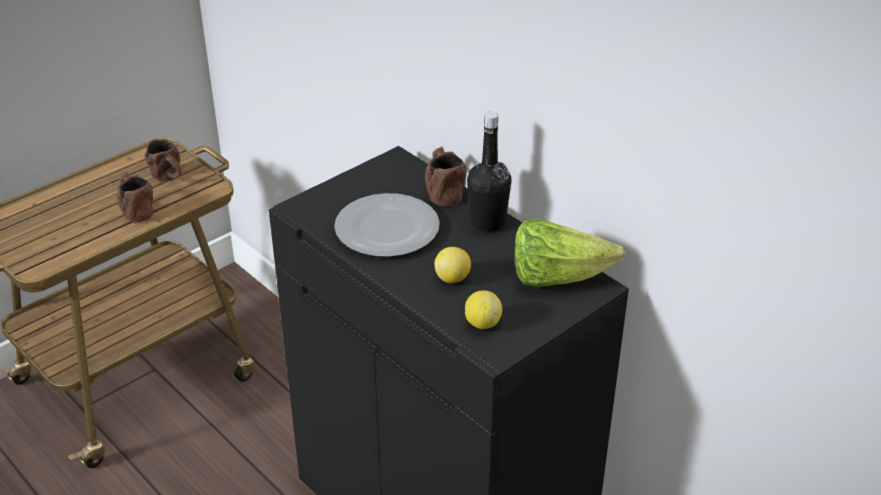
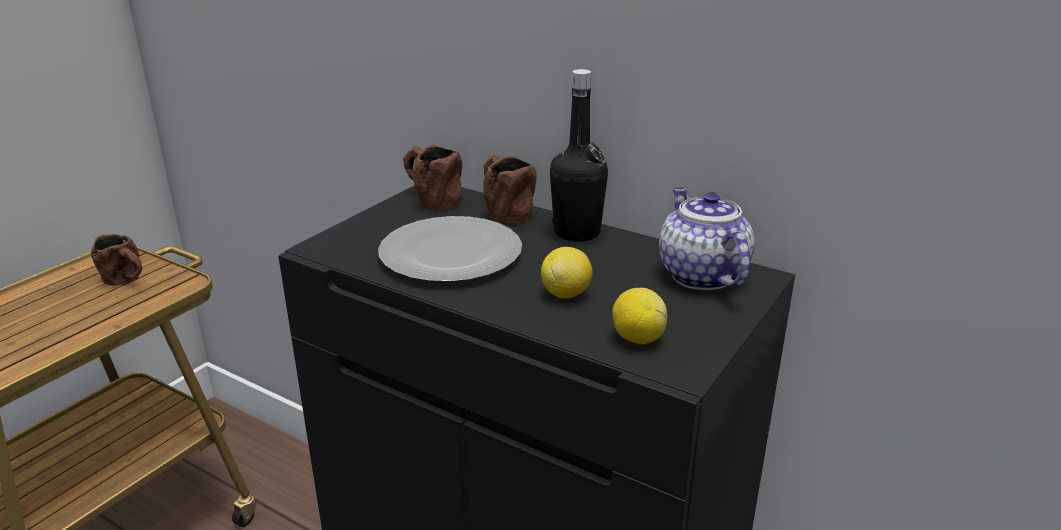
camera: 15 degrees left, 10 degrees down
(135, 209) = (82, 318): brown mug -> brown mug (430, 199)
(557, 277) = (700, 275): lettuce -> teapot

